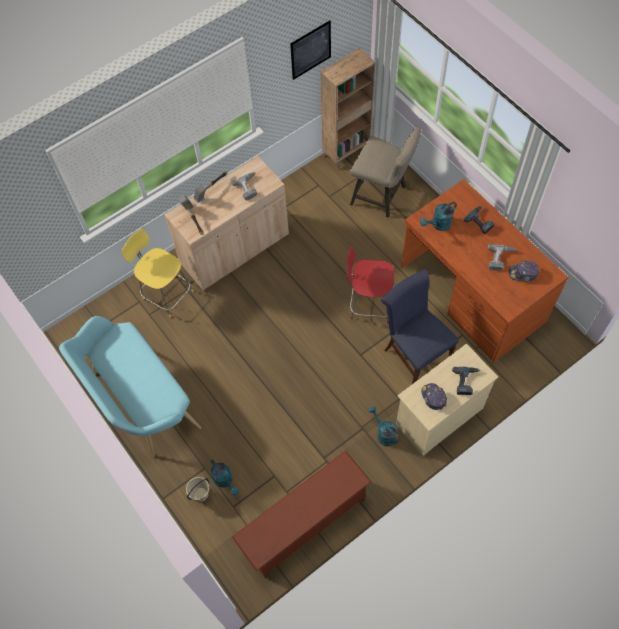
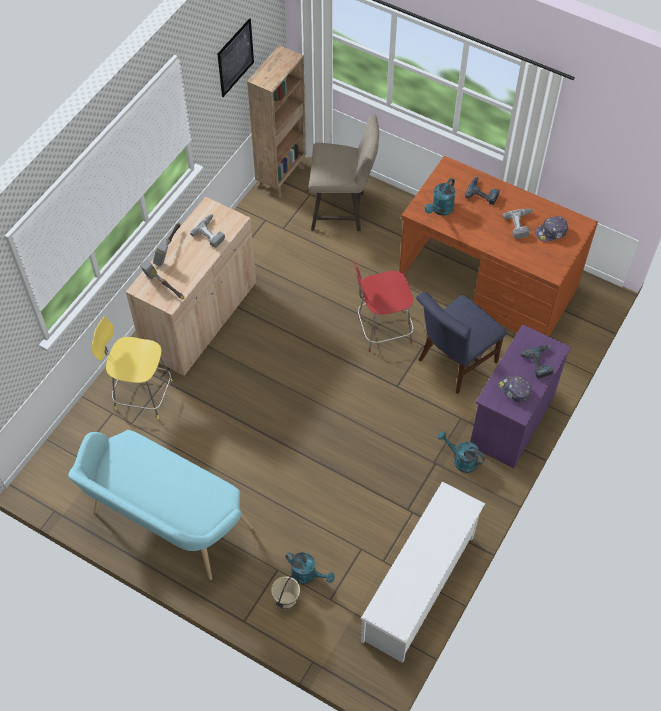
camera: 25 degrees left, 5 degrees down
(304, 525) = (420, 589): brown shoe rack -> white shoe rack
(414, 351) = (454, 363): blue chair -> blue chair turned 75 degrees counterclockwise
(439, 416) = (511, 421): beige dresser -> purple dresser

